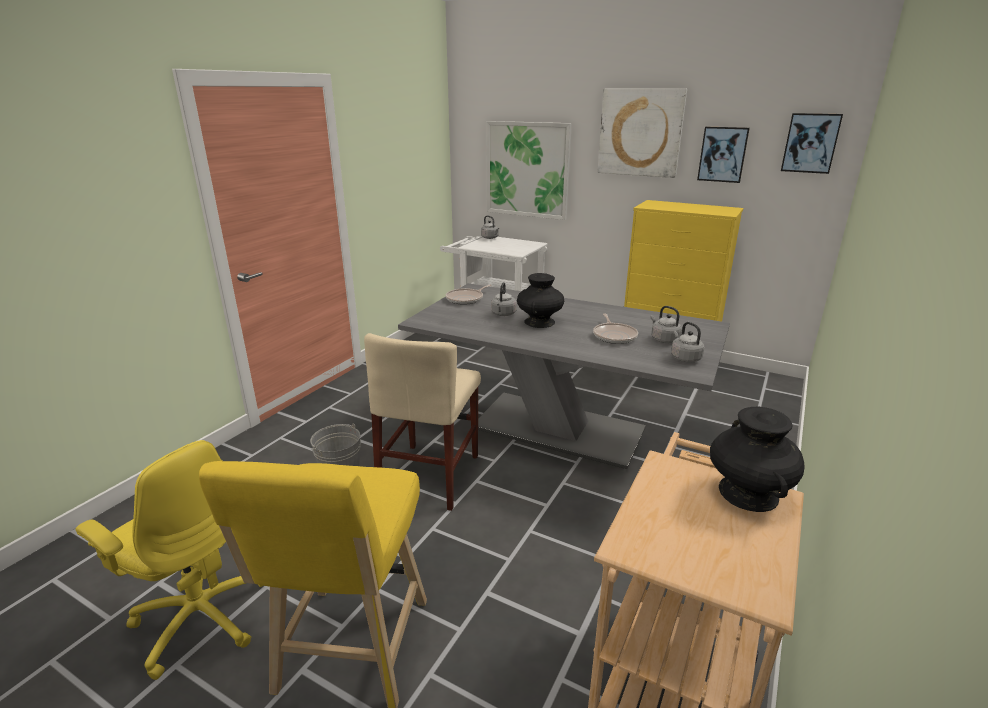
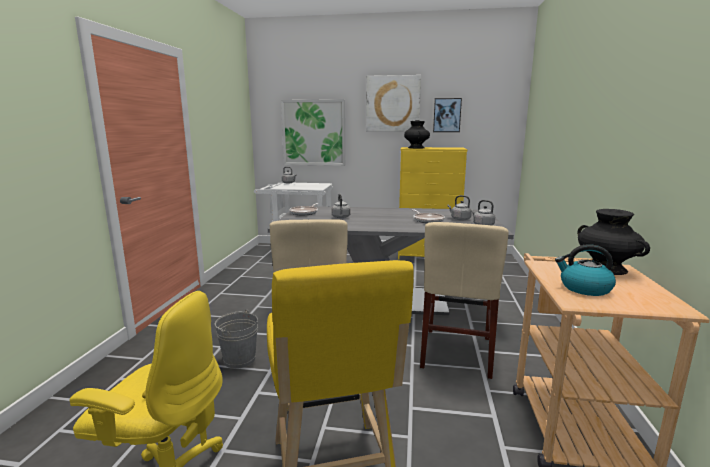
camera: 20 degrees left, 10 degrees down
(539, 322) = (371, 218): black vase -> black vase (416, 148)
(598, 529) = (456, 352): none -> beige chair
(668, 525) = (584, 288): none -> kettle
(810, 143) = (497, 106): picture -> none

